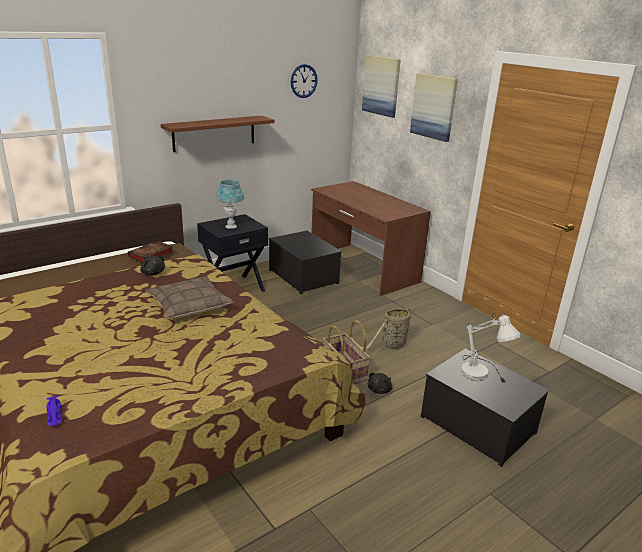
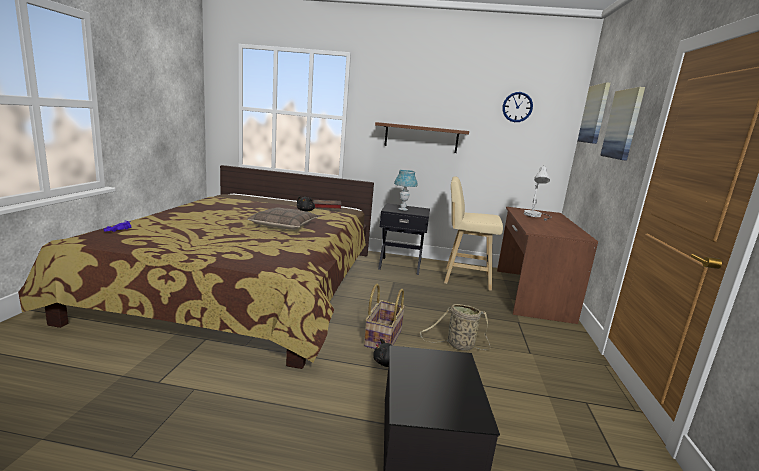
camera: 45 degrees right, 10 degrees down
(302, 276) = (464, 278): storage box -> beige stool
(483, 374) = (444, 376): white table lamp -> white table lamp (537, 217)

